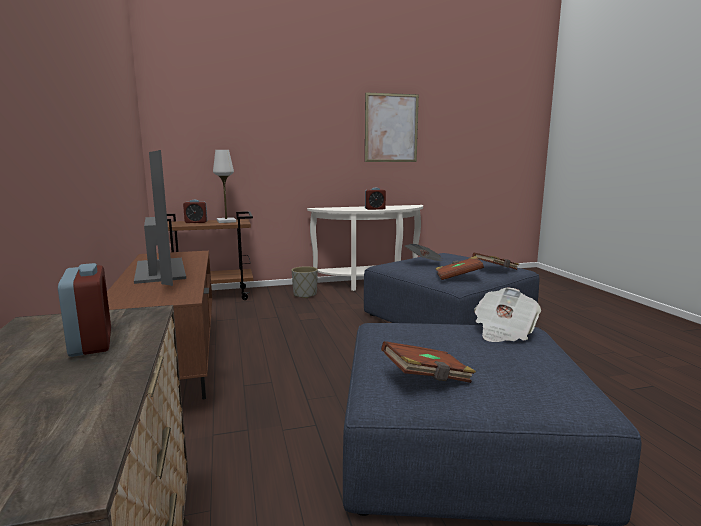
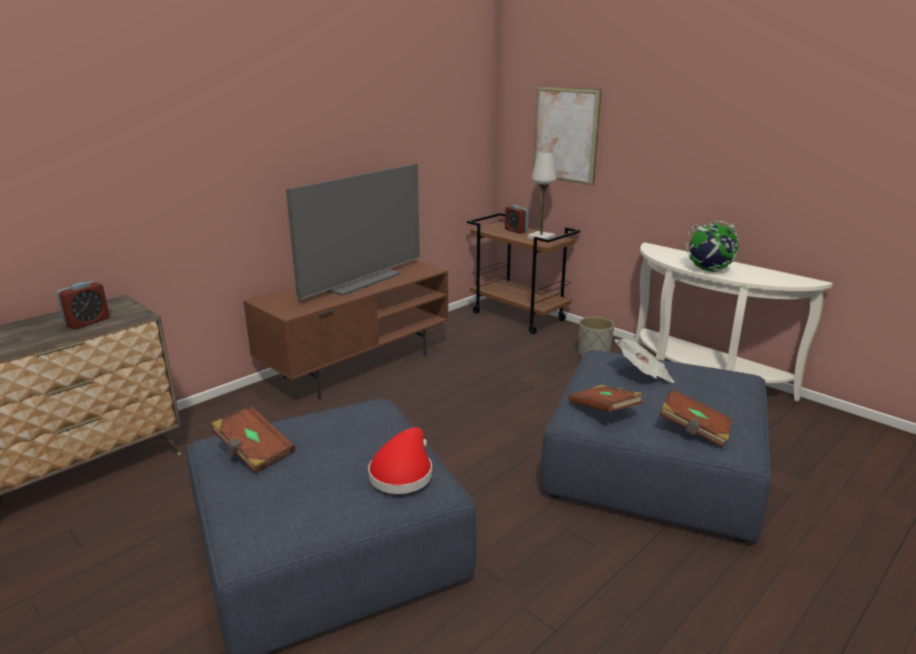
camera: 60 degrees right, 10 degrees up
(375, 209) = (708, 270): alarm clock -> globe
(391, 128) = (800, 139): picture -> picture (565, 135)
(503, 332) = (403, 473): newspaper -> red hat

